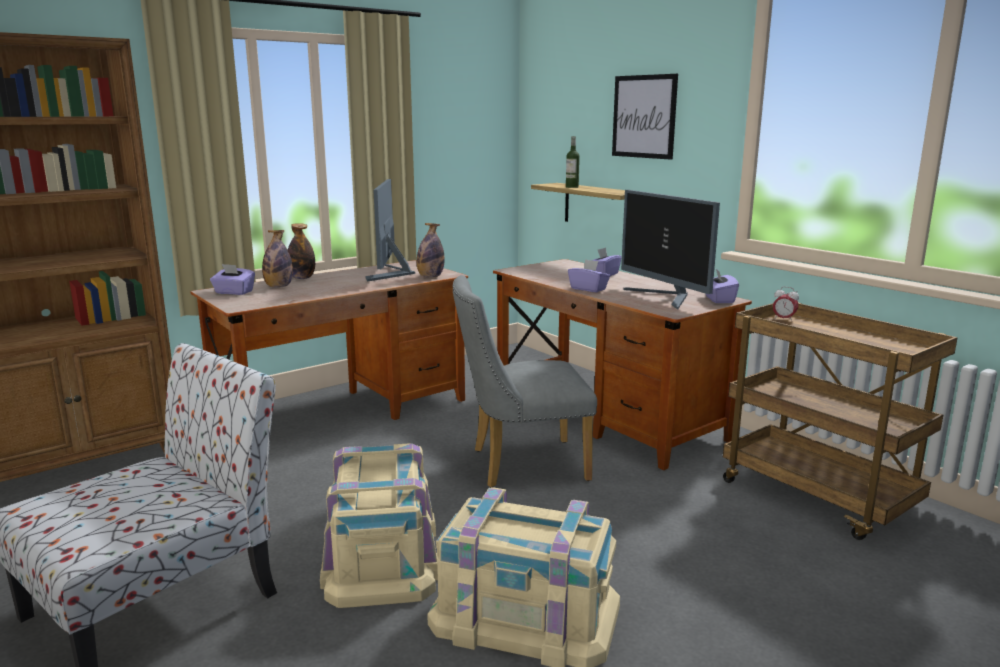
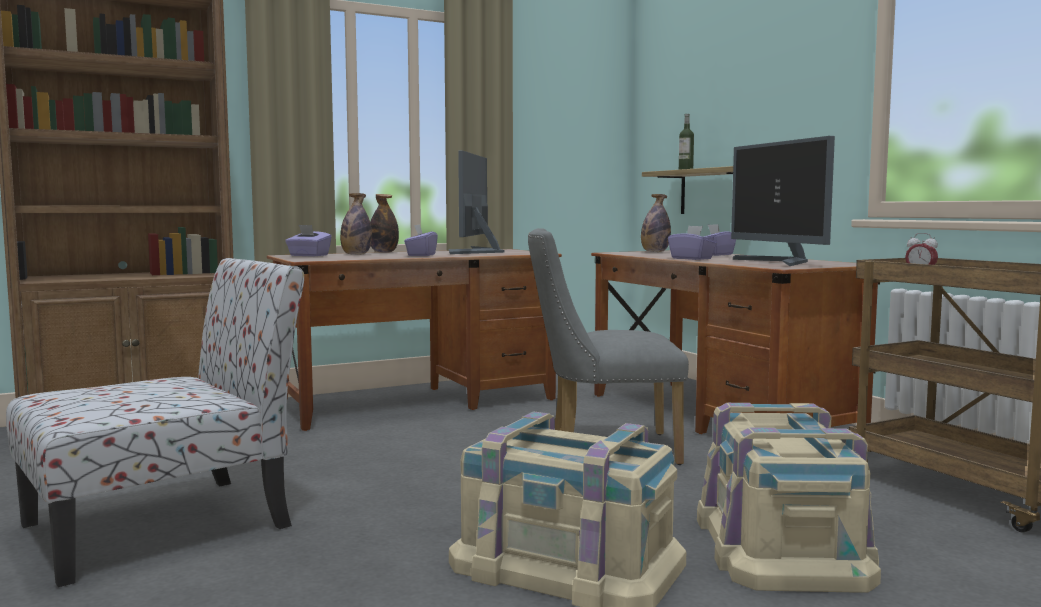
camera: 10 degrees right, 10 degrees down
(382, 556) = (418, 507): beige storage box -> beige storage box (781, 545)
(430, 277) = (519, 253): bottle -> bottle (655, 252)
(644, 116) = (763, 84): picture -> none
(718, 299) = (844, 263): purple tissue box -> purple tissue box (421, 255)

